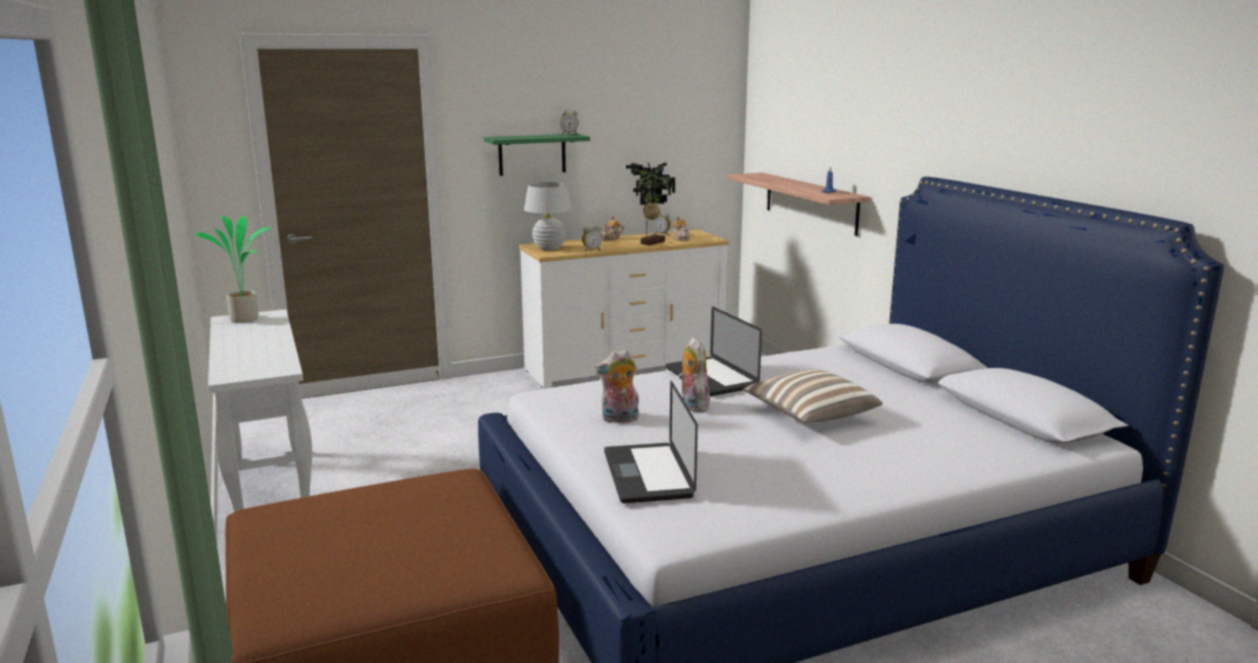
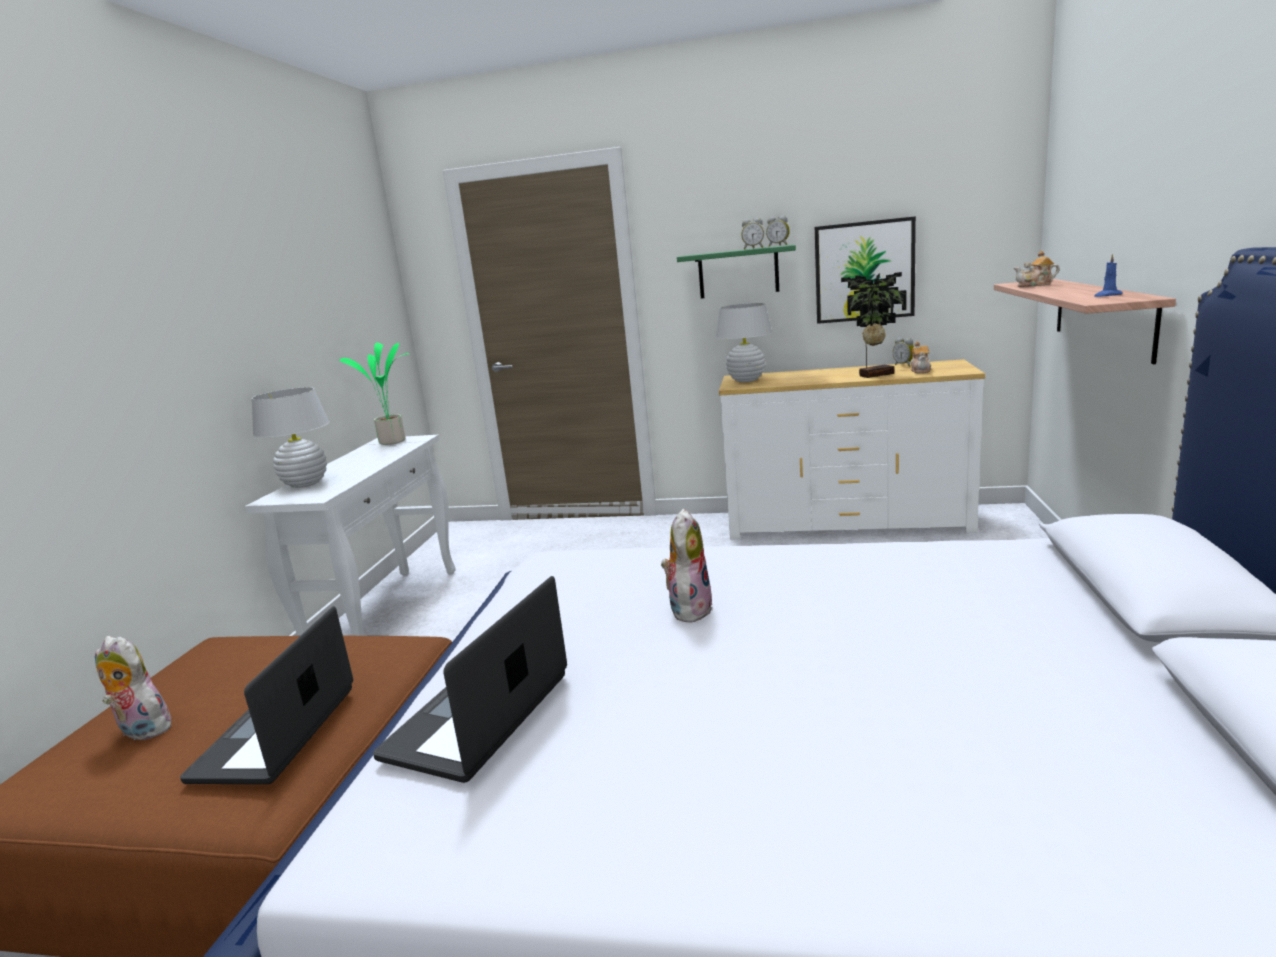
camera: 35 degrees right, 0 degrees up
(233, 362) = (305, 483): none -> white table lamp
(591, 250) = (789, 383): alarm clock -> alarm clock (753, 248)
(610, 238) = (833, 370): teapot -> teapot (1035, 285)
(619, 419) = (575, 612): plush toy -> plush toy (141, 731)
(629, 158) = (864, 271): none -> picture
(711, 378) = (773, 567): laptop -> laptop (276, 733)
(809, 415) = (845, 663): pillow -> none

